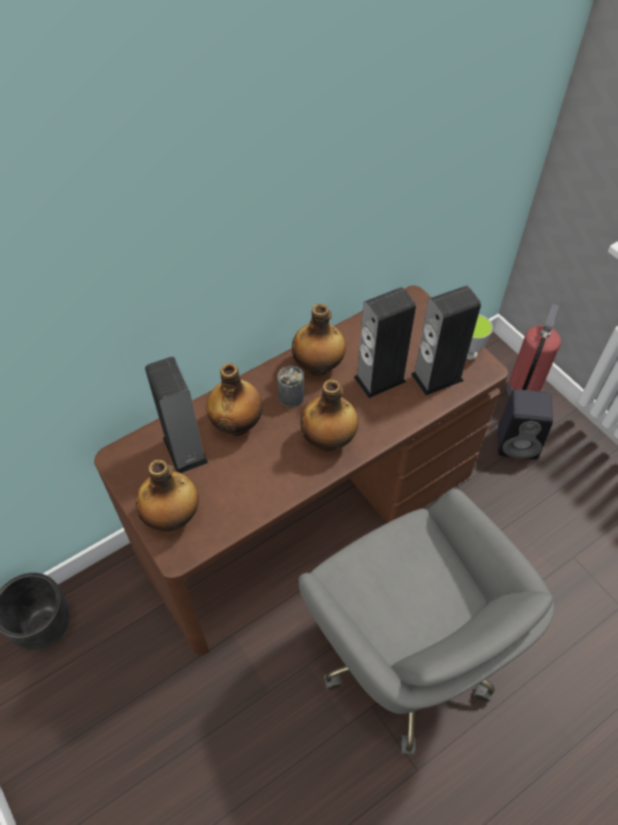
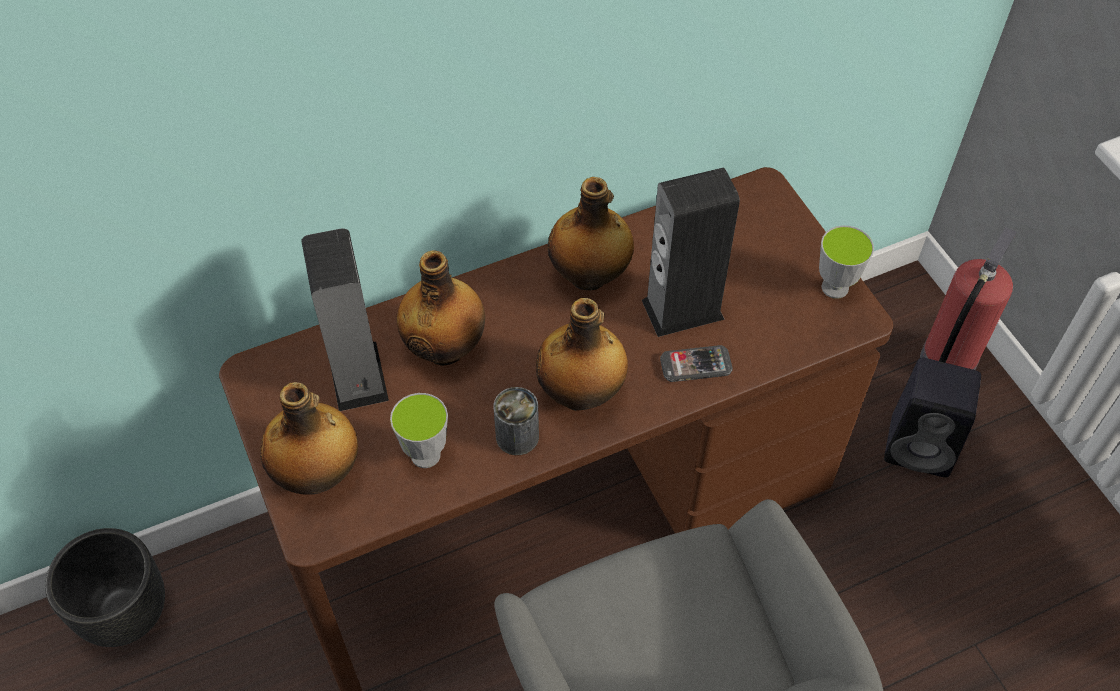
camera: 10 degrees right, 0 degrees up
(239, 494) = (425, 455): none -> cup
(291, 397) = (537, 317): can -> can (517, 436)
(395, 412) = (696, 365): none -> phone
(437, 377) = (775, 319): speaker -> none

